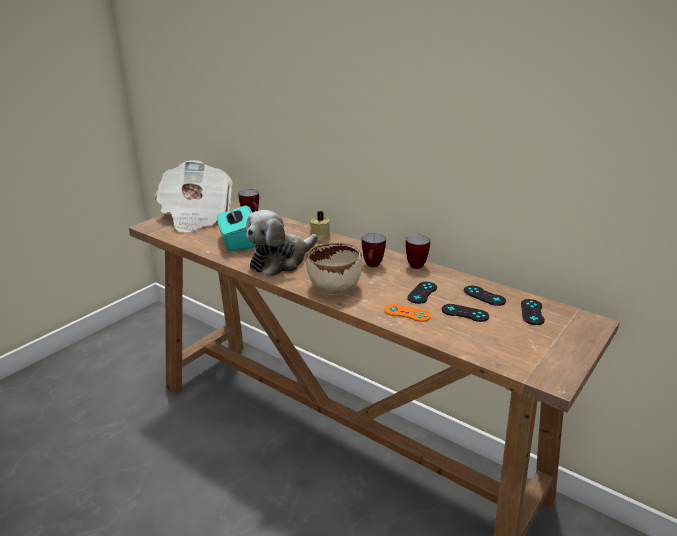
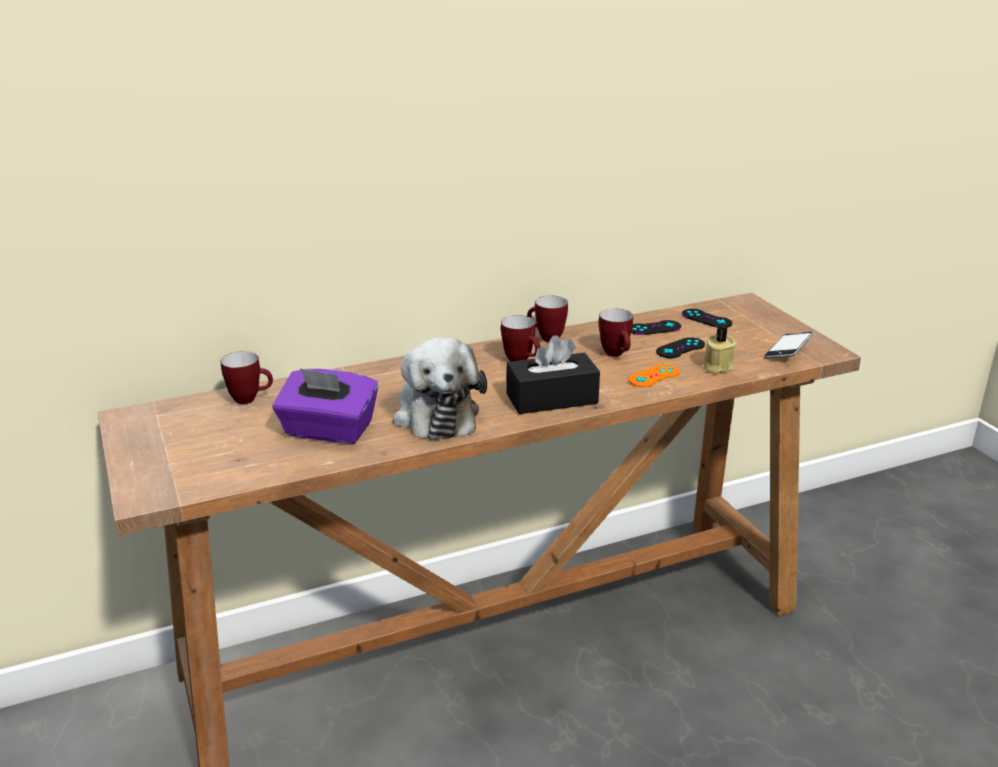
camera: 60 degrees left, 0 degrees up
(196, 216) = (172, 444): newspaper -> none
(237, 242) = (328, 431): turquoise tissue box -> purple tissue box
(319, 236) = (392, 369): beige candle -> beige candle (716, 367)
(334, 287) = (552, 399): beige bowl -> black tissue box
(422, 293) = (617, 355): black game controller -> mug
(527, 360) = (788, 350): none -> phone

